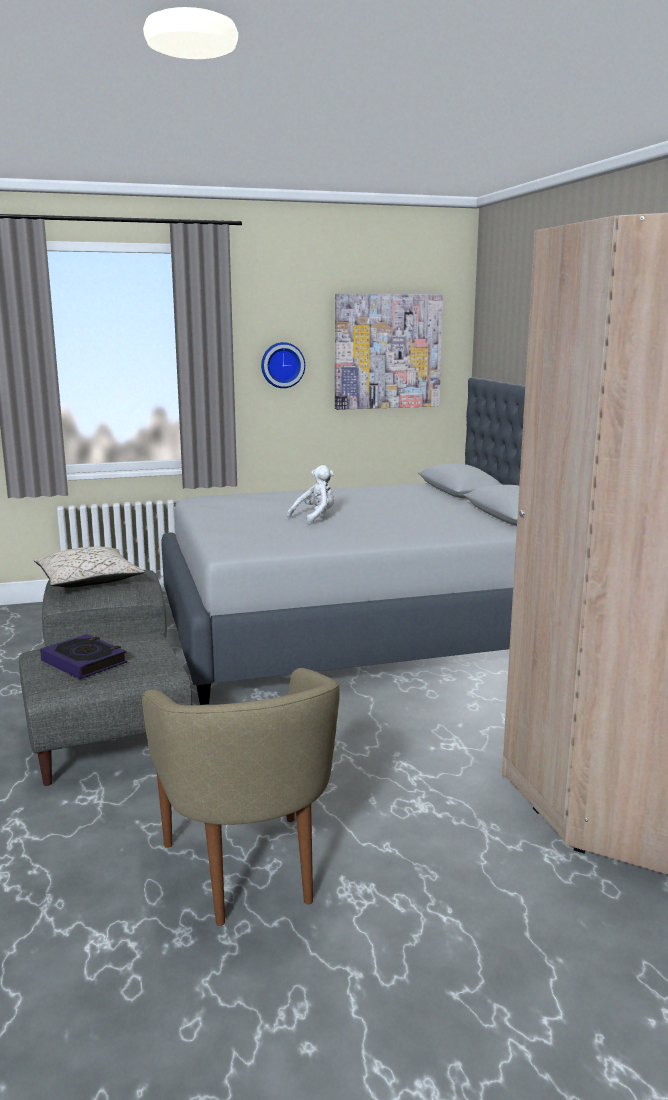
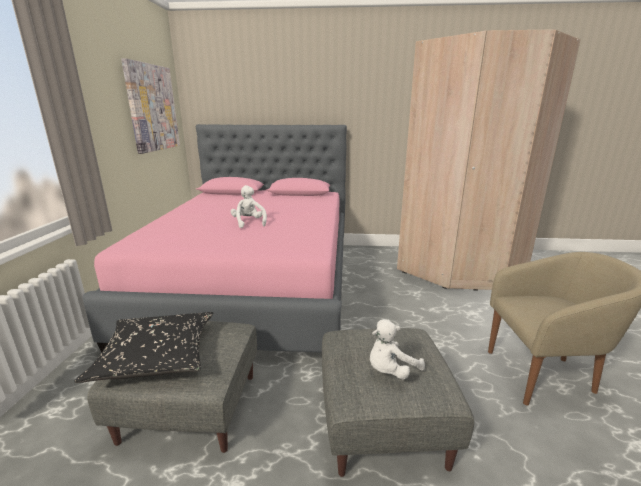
camera: 70 degrees left, 5 degrees up
(84, 662) = (391, 371): book -> white plush toy
(88, 581) = (157, 357): beige pillow -> black pillow
(282, 365) = (104, 119): wall clock -> none
(361, 626) = (255, 284): grey bed -> pink bed

